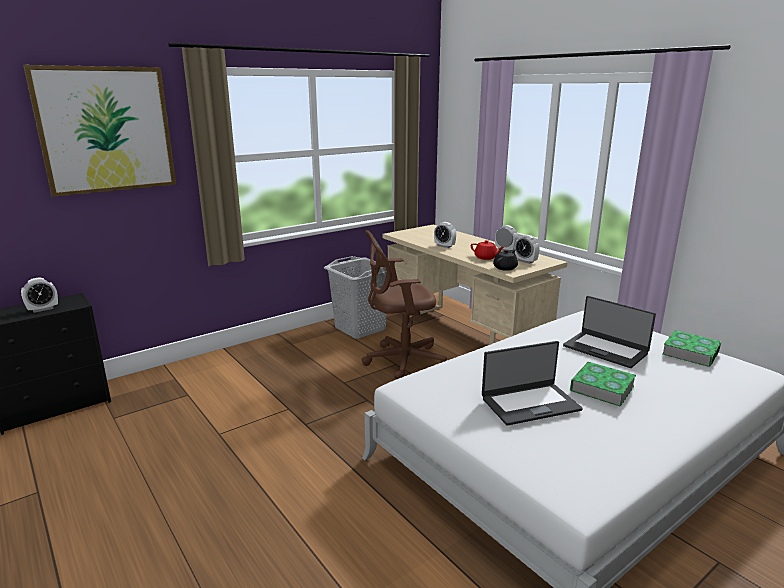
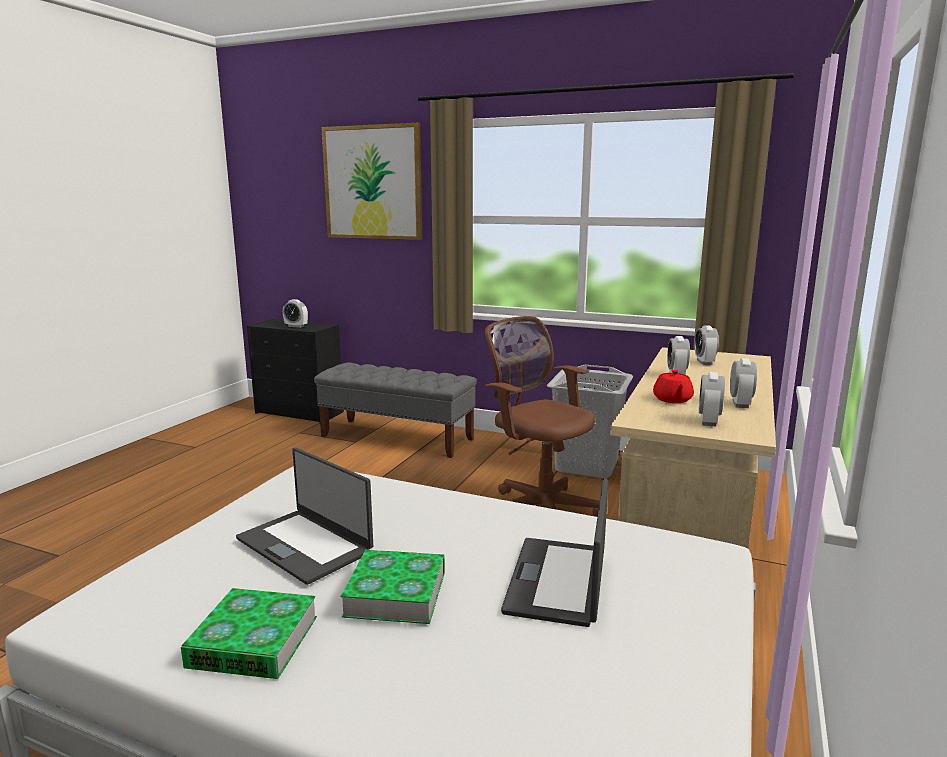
camera: 60 degrees right, 5 degrees down
(211, 375) = (397, 437): none -> grey bench
(427, 235) = (704, 362): none -> alarm clock
(505, 268) = (646, 415): black teapot -> none
(690, 353) = (657, 681): book -> book (254, 641)

